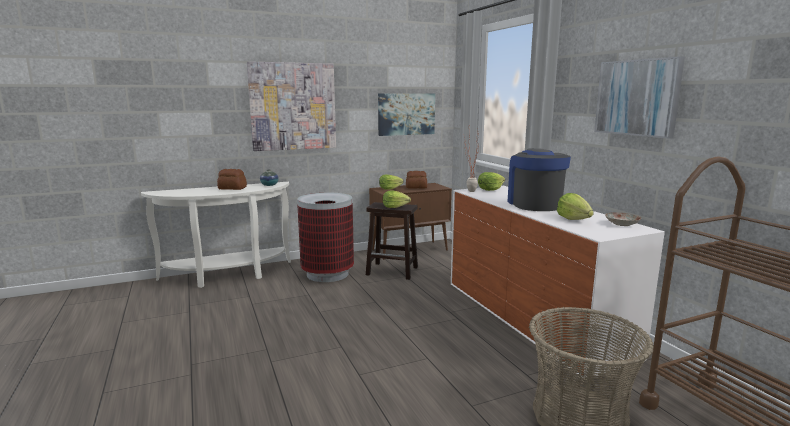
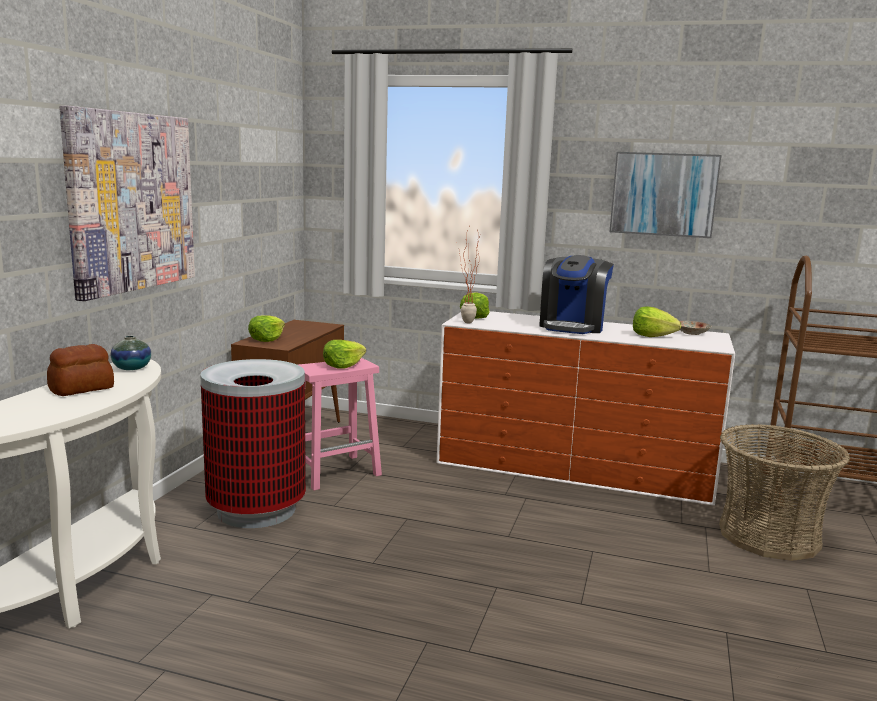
camera: 50 degrees left, 0 degrees up
(393, 271) = (336, 471): brown stool -> pink stool
(406, 114) = (262, 209): picture -> none
(416, 187) = (295, 331): bread -> none
(534, 204) = (572, 326): coffee machine -> coffee machine turned 105 degrees counterclockwise

